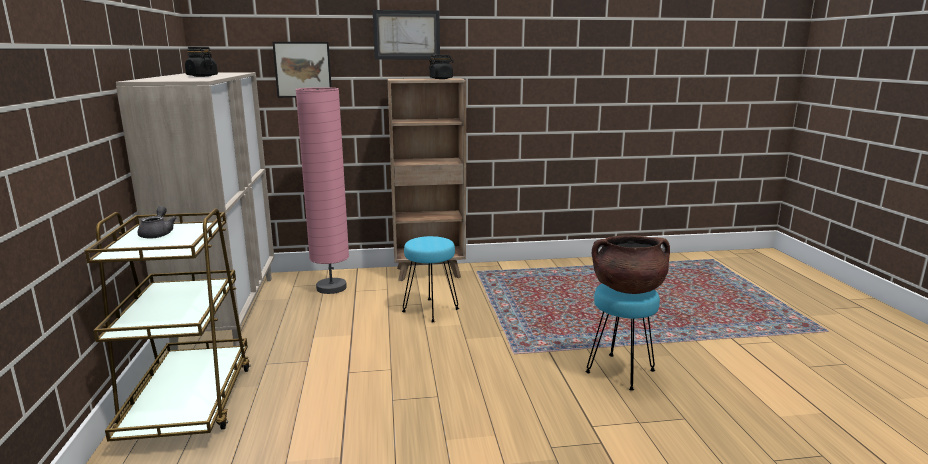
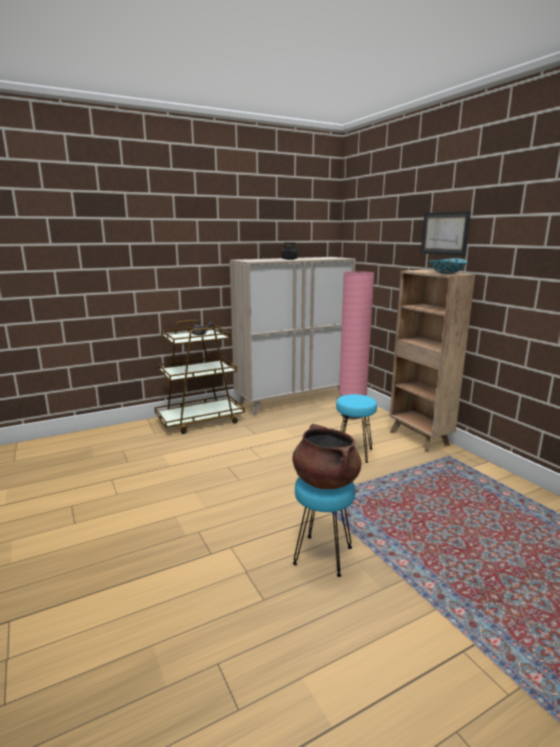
camera: 70 degrees right, 0 degrees up
(303, 69) = (383, 258): picture -> none
(441, 78) = (446, 273): black jar -> bowl

